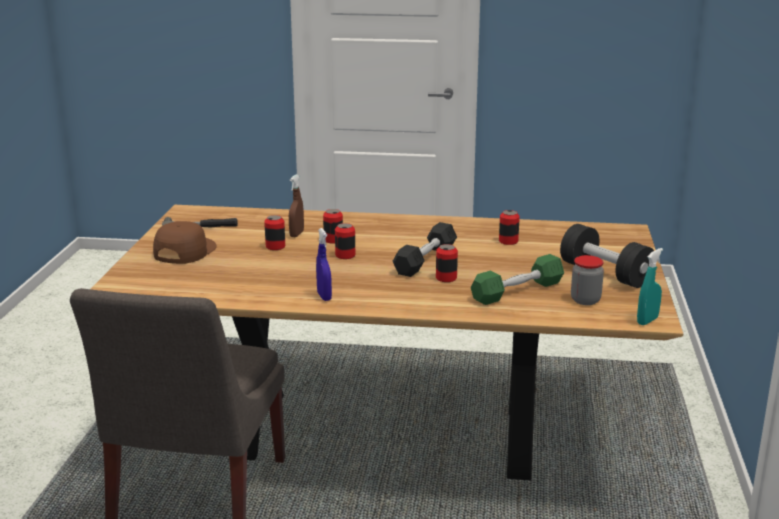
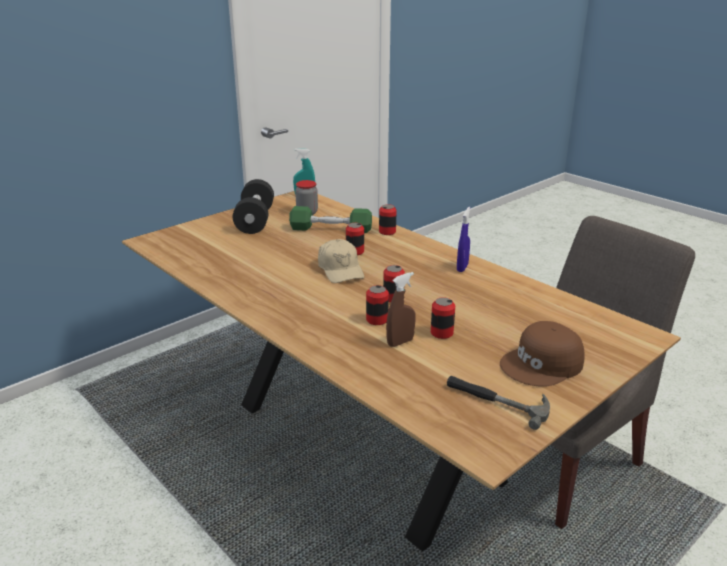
camera: 140 degrees left, 5 degrees up
(425, 260) = (340, 270): black dumbbell -> beige cap
(508, 241) = (247, 263): can -> can (387, 232)

